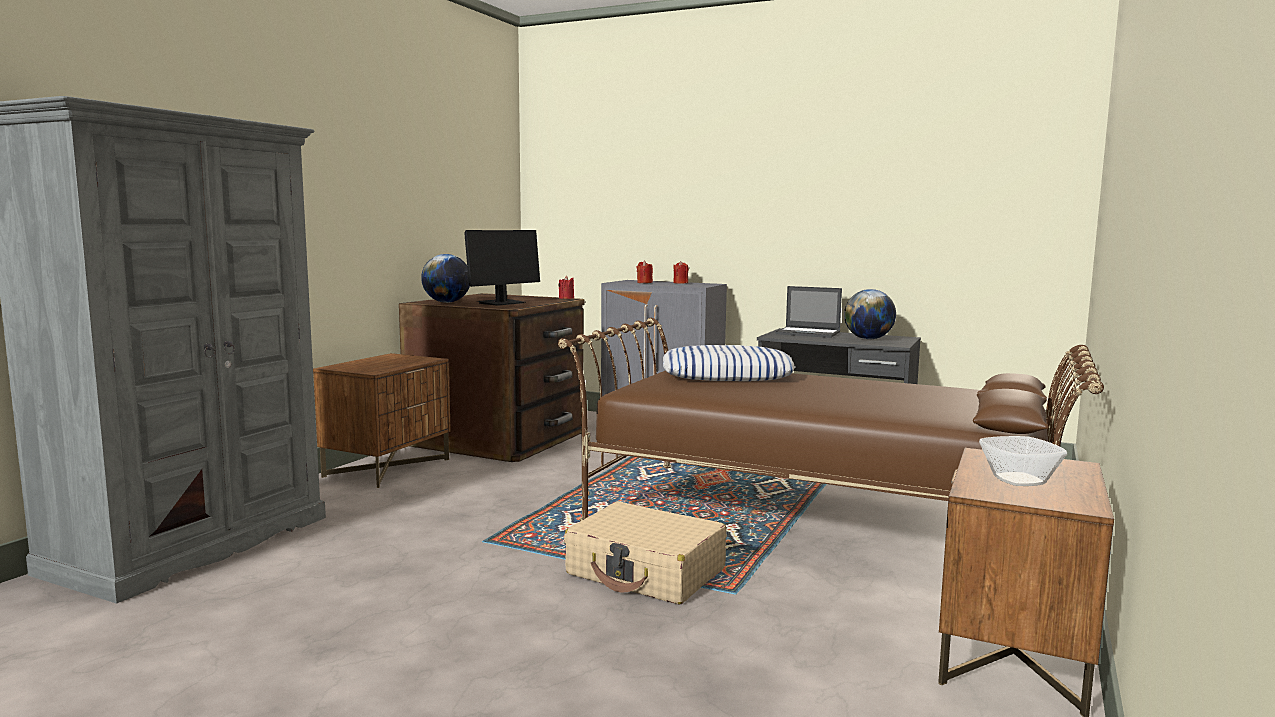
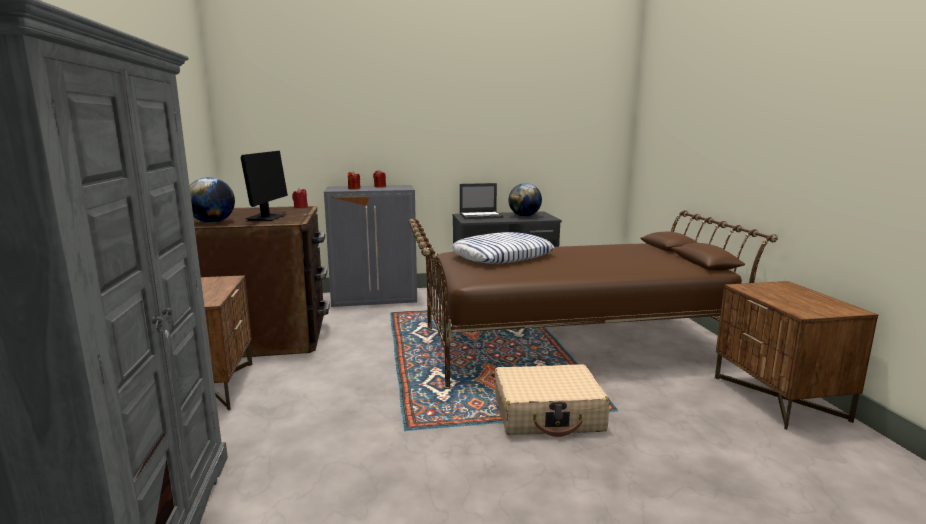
camera: 35 degrees left, 5 degrees up
(1019, 479) = (795, 300): bowl -> none

